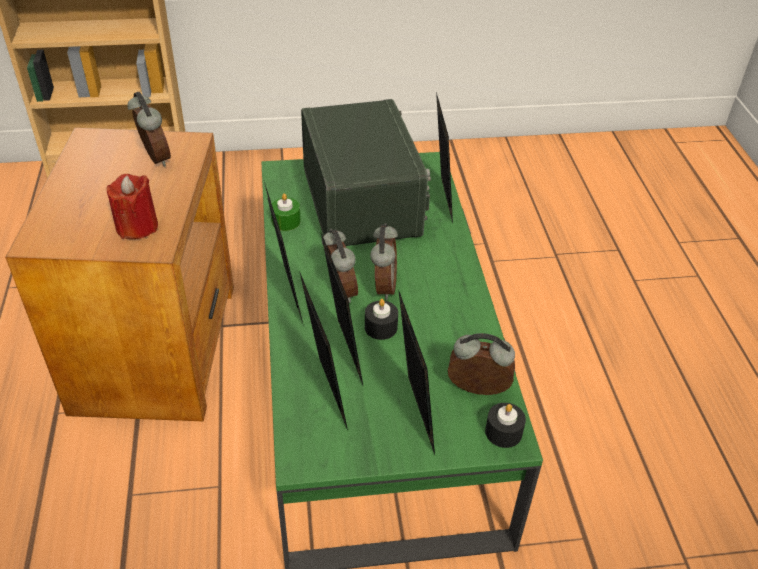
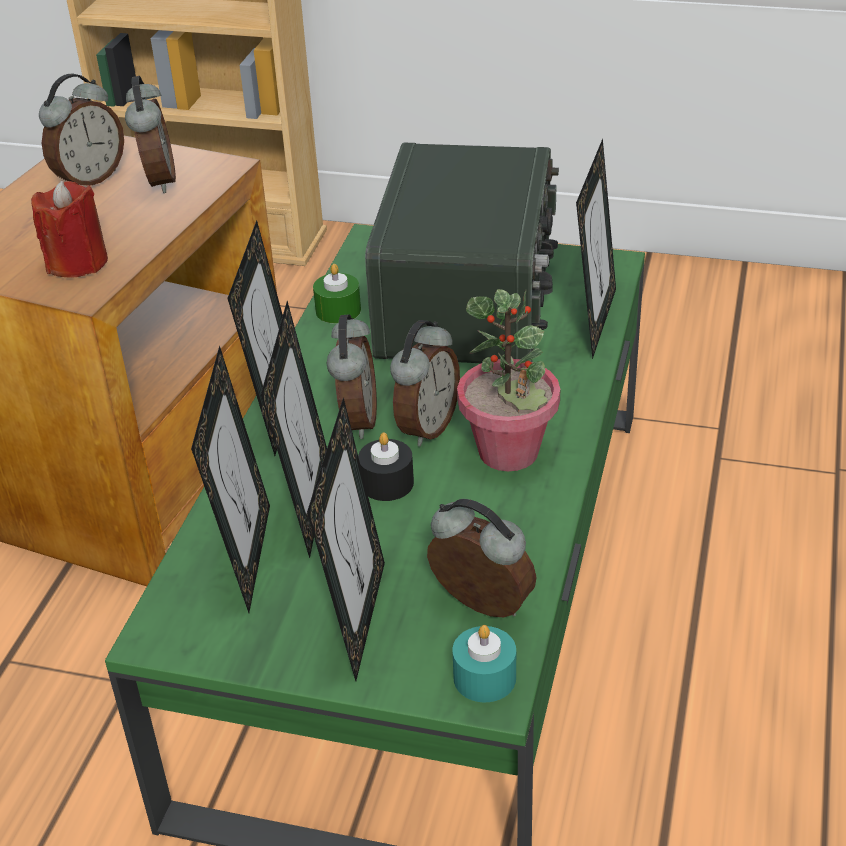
camera: 25 degrees right, 5 degrees down
(104, 164) = (89, 179): none -> alarm clock
(439, 292) = (509, 452): none -> potted plant
(503, 432) = (484, 677): black candle -> turquoise candle

